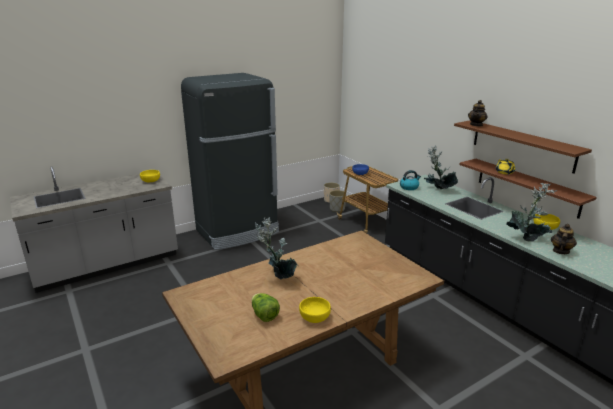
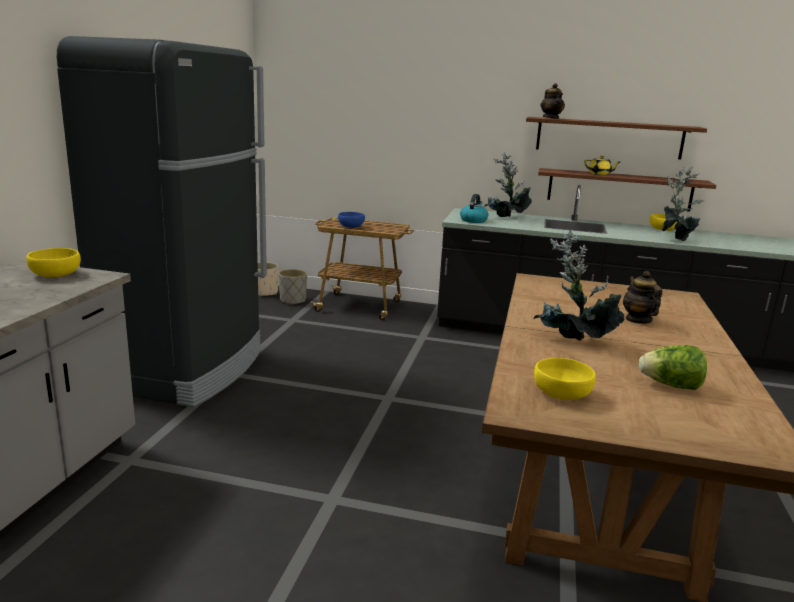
camera: 45 degrees left, 5 degrees down
(314, 317) = (712, 364): yellow bowl -> yellow bowl (562, 394)
(560, 251) = (718, 242): teapot -> teapot (638, 320)

